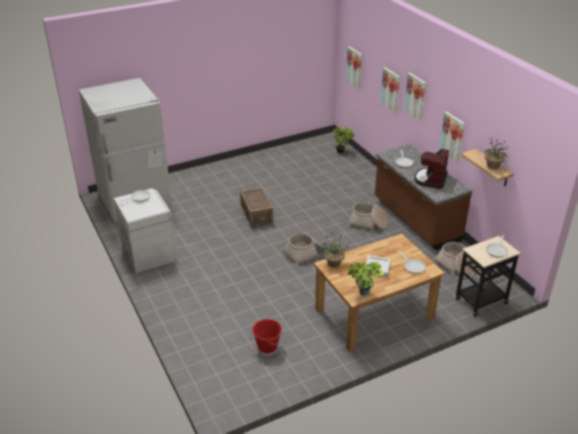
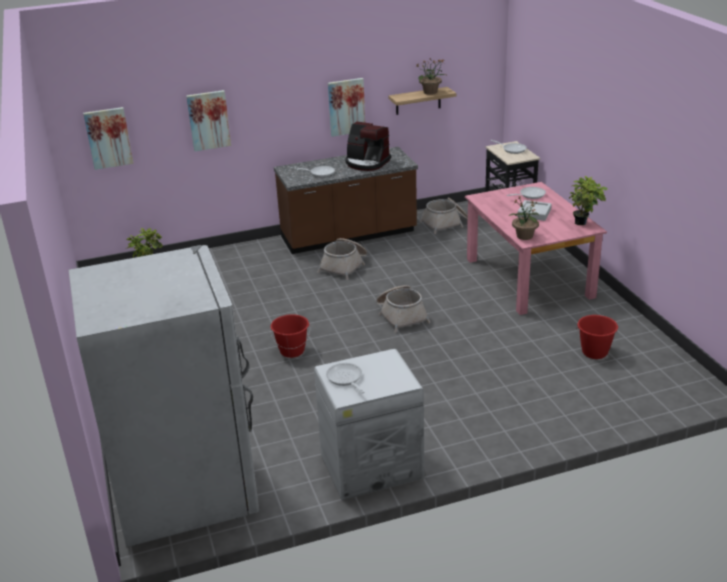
camera: 80 degrees left, 5 degrees down
(257, 215) = (292, 351): crate -> red bucket
(374, 313) = (527, 277): brown dining table -> pink dining table
(415, 96) = (264, 98): picture -> none

